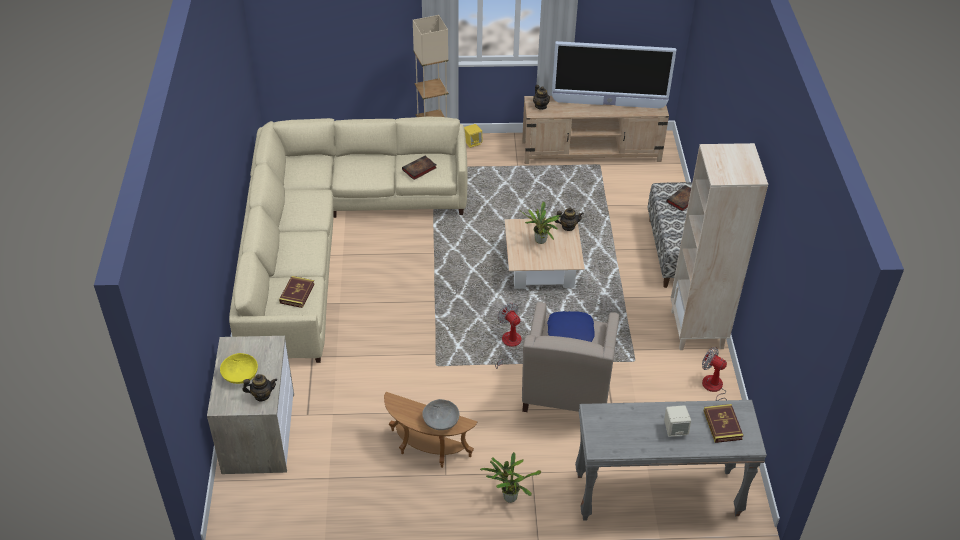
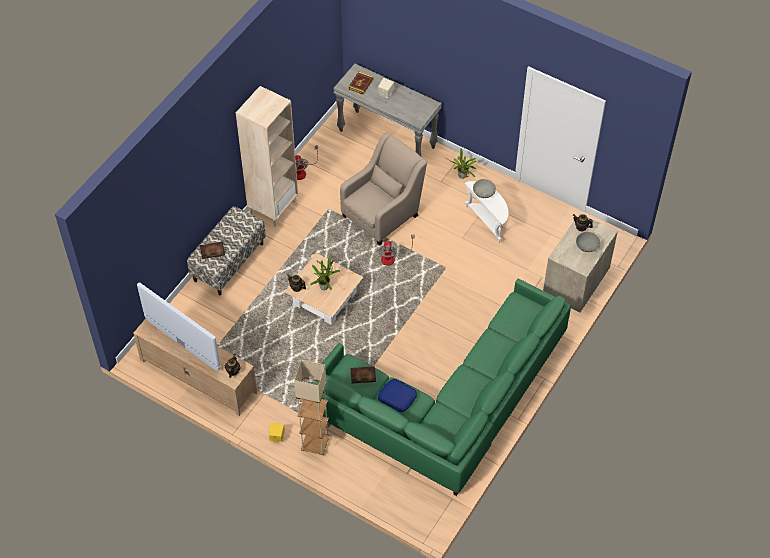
camera: 145 degrees left, 10 degrees up
(240, 375) = (587, 246): yellow bowl -> grey bowl
(297, 293) = (514, 317): book -> none
(329, 237) = (448, 402): beige sofa -> green sofa
(427, 450) = (487, 221): brown side table -> white side table
(570, 331) = (371, 202): blue pillow -> blue pillow (397, 398)

